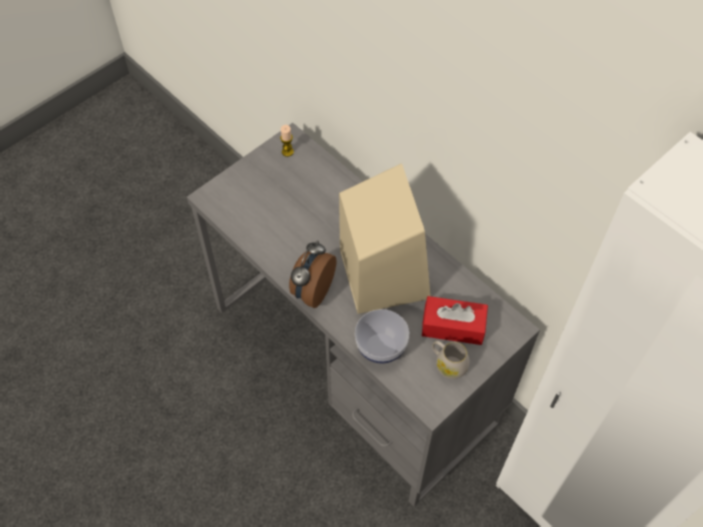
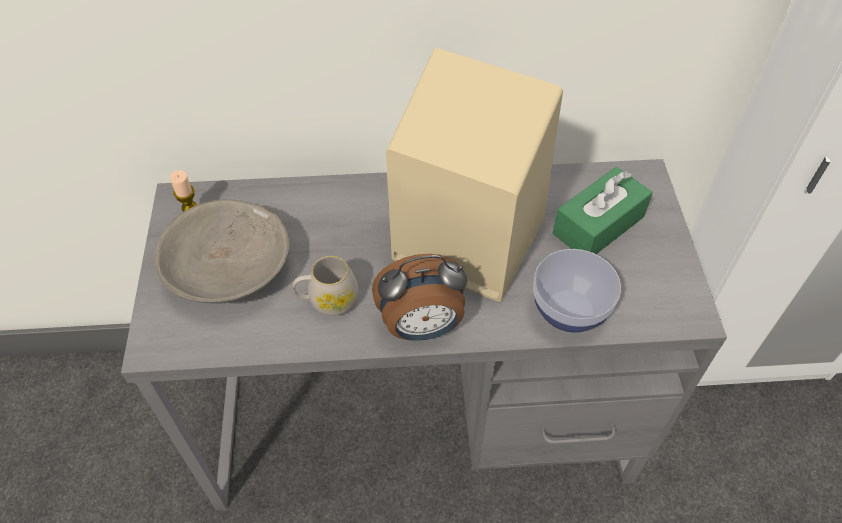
camera: 50 degrees left, 5 degrees down
(271, 191) = (229, 270): none -> grey bowl
(312, 291) = (421, 327): alarm clock -> alarm clock turned 75 degrees counterclockwise
(448, 364) = (645, 262): white mug -> white mug (328, 301)
(453, 326) = (598, 225): red tissue box -> green tissue box

